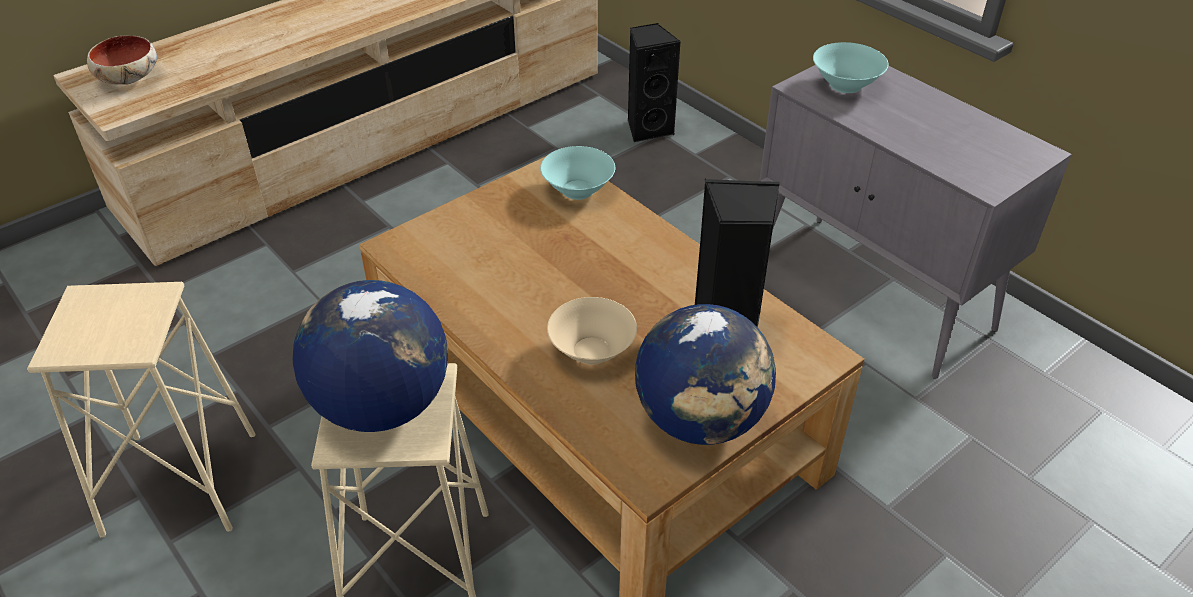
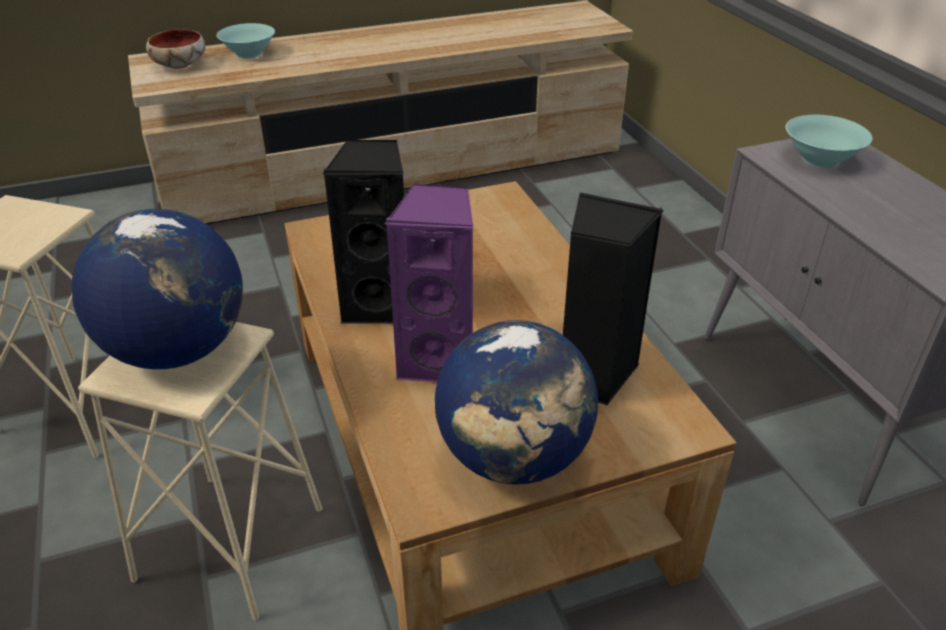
camera: 20 degrees right, 5 degrees down
(577, 190) = (510, 218): turquoise bowl -> turquoise bowl (248, 54)
(592, 350) = (440, 360): beige bowl -> purple speaker
(648, 128) = (646, 203): black speaker -> black speaker (380, 305)

